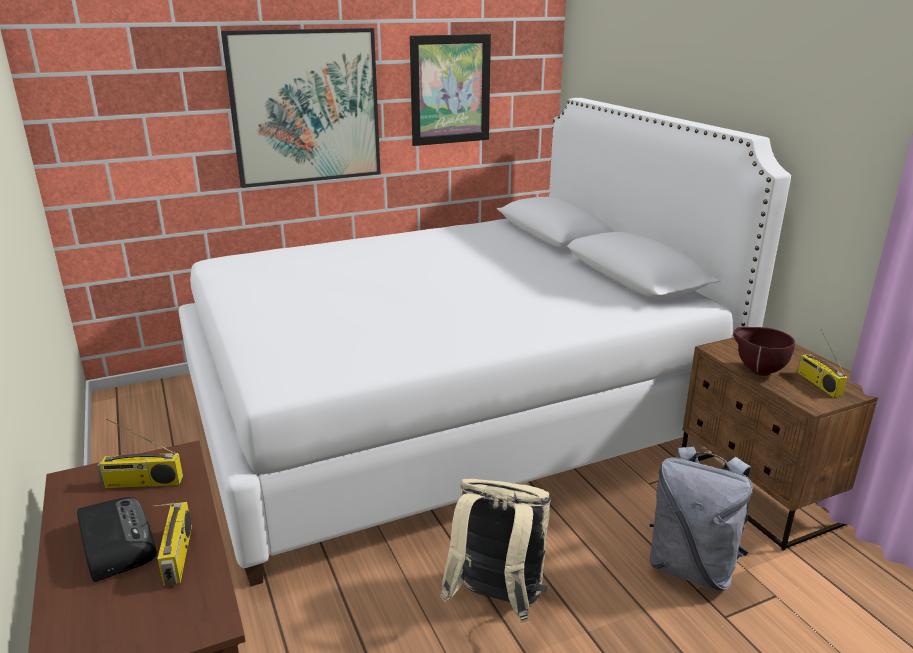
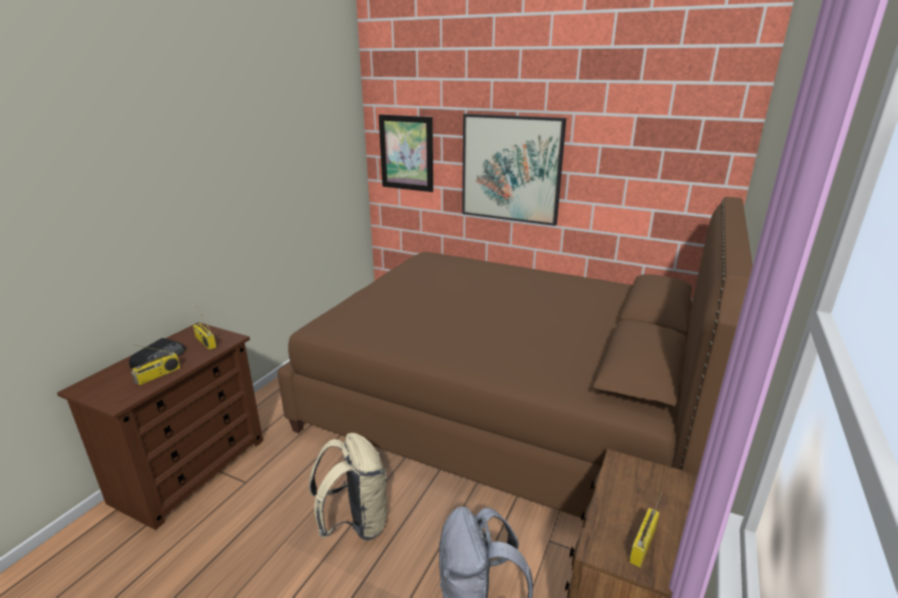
camera: 50 degrees right, 0 degrees up
(447, 411) = (505, 408): white bed -> brown bed
(450, 90) = (627, 172): picture -> picture (406, 153)
(757, 371) = (612, 497): brown bowl -> none

